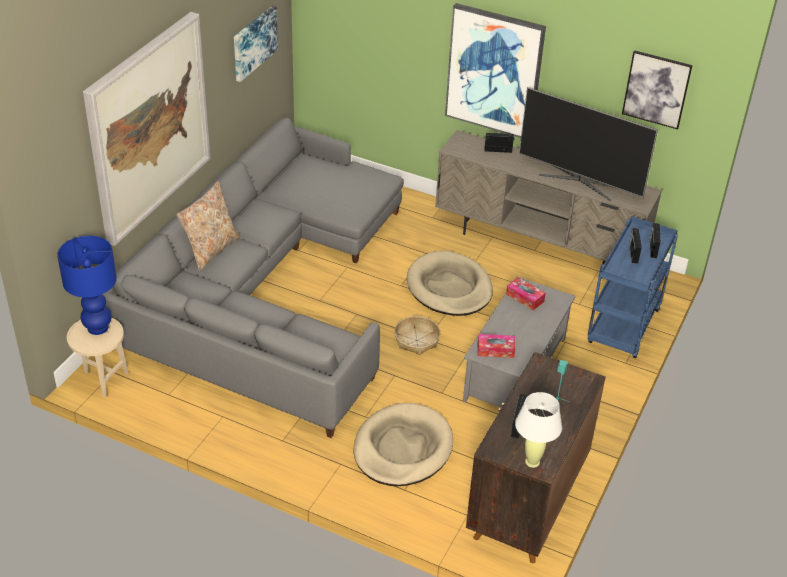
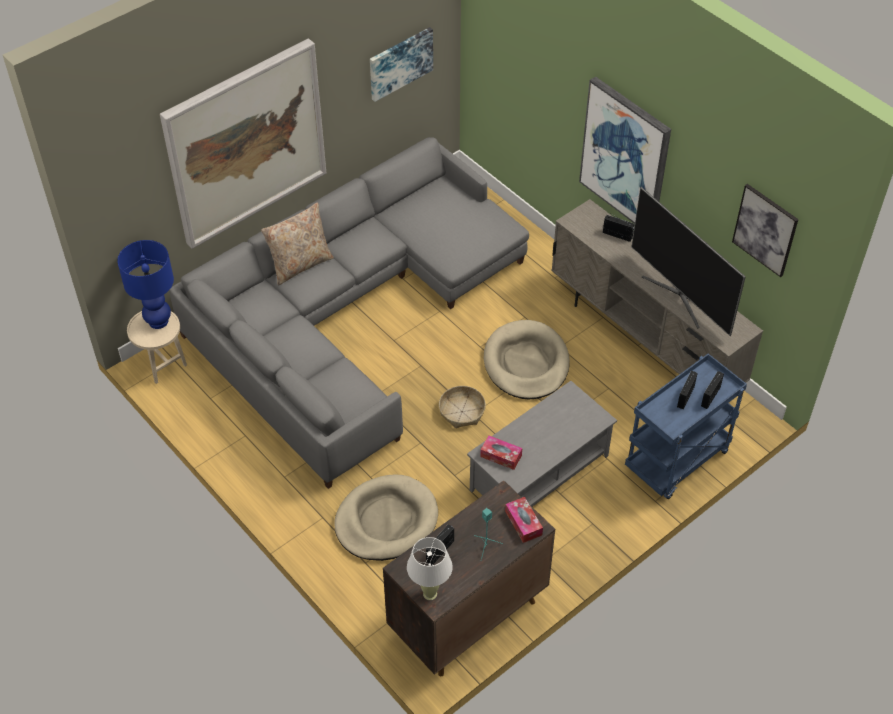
camera: 25 degrees right, 10 degrees up
(525, 298) = (564, 407): tissue box -> tissue box (523, 523)

